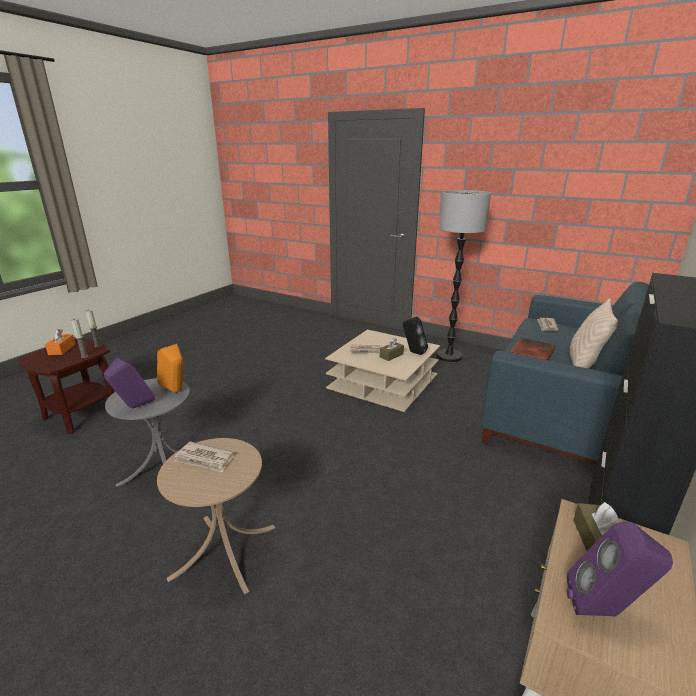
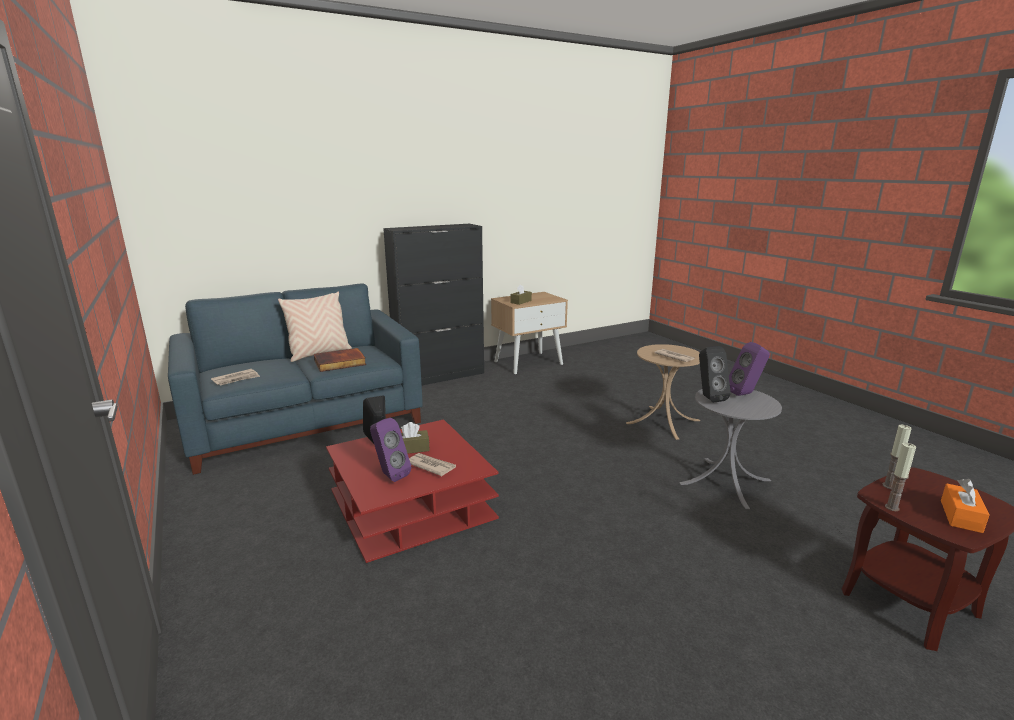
camera: 150 degrees left, 5 degrees down
(176, 392) = (708, 398): orange speaker -> black speaker
(383, 382) = (411, 505): beige coffee table -> red coffee table
(449, 356) = (252, 516): floor lamp -> none
(604, 611) = (543, 297): purple speaker -> purple speaker (389, 475)

